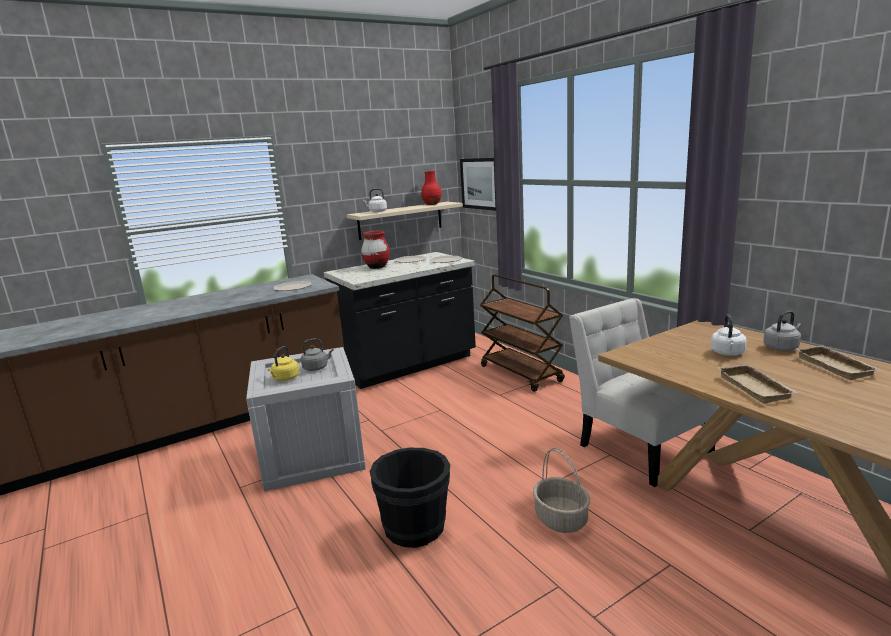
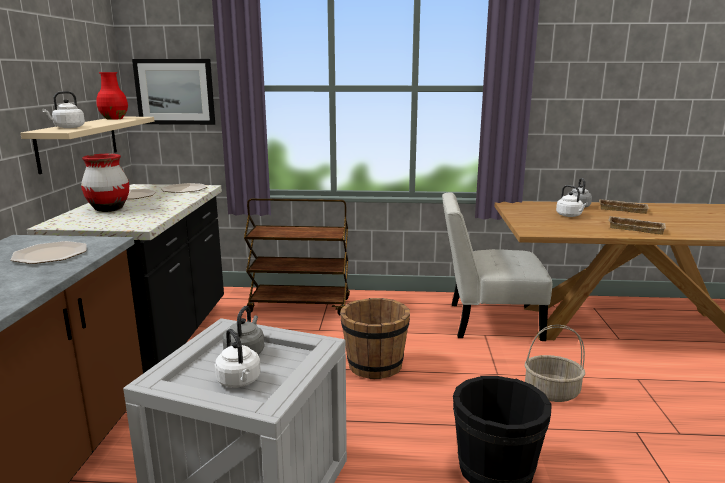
camera: 55 degrees left, 0 degrees up
(285, 379) = (239, 381): yellow kettle -> white kettle
(483, 432) = (374, 365): none -> brown bucket

